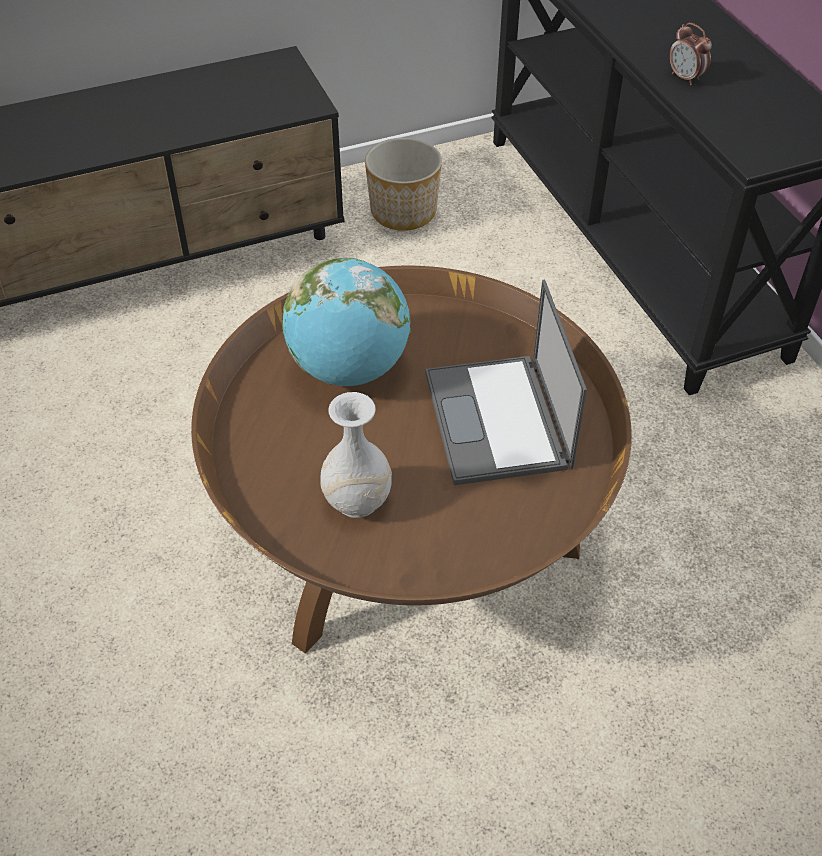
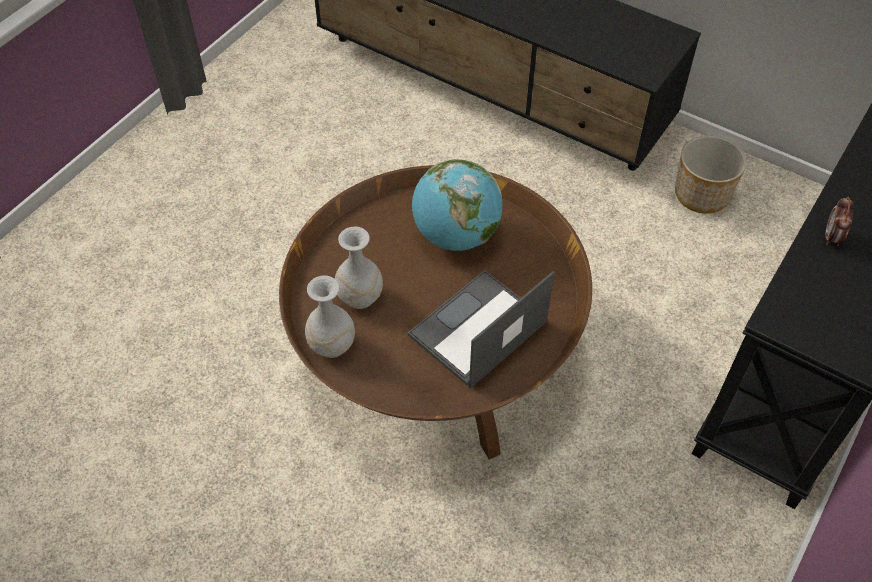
camera: 55 degrees right, 5 degrees up
(405, 566) = (331, 345): none -> white vase

